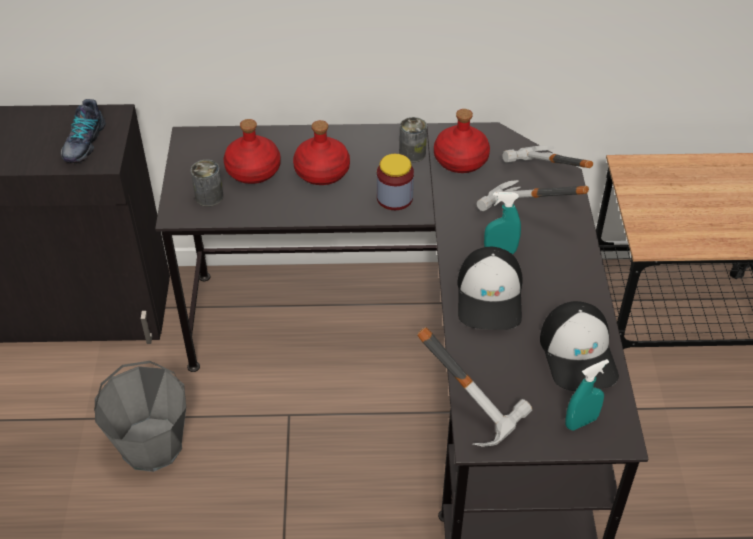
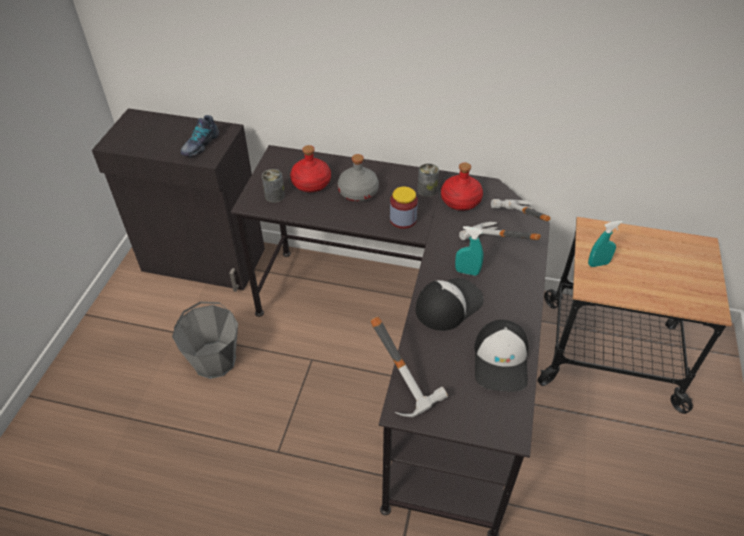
camera: 15 degrees right, 0 degrees up
(322, 171) = (359, 192): red bottle -> grey bottle
(490, 297) = (448, 304): cap -> cap turned 150 degrees counterclockwise
(581, 422) = (485, 414): turquoise spray bottle -> turquoise spray bottle (598, 264)

